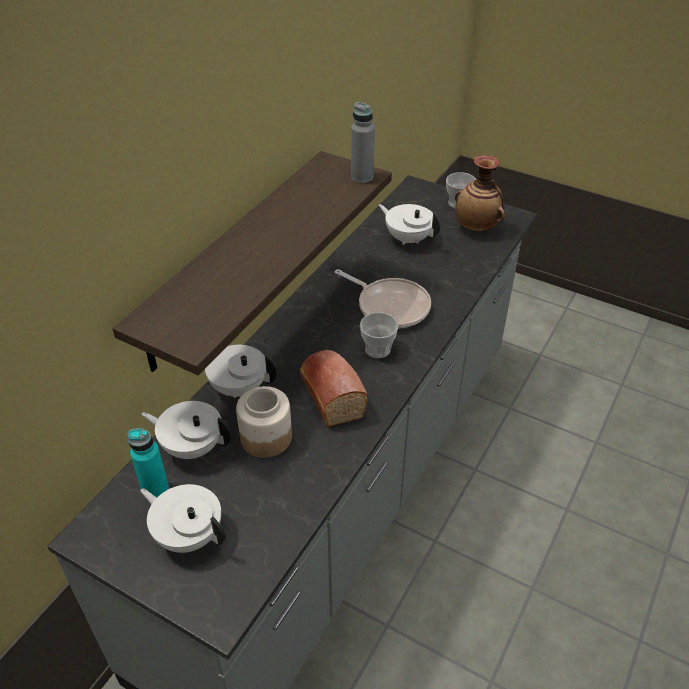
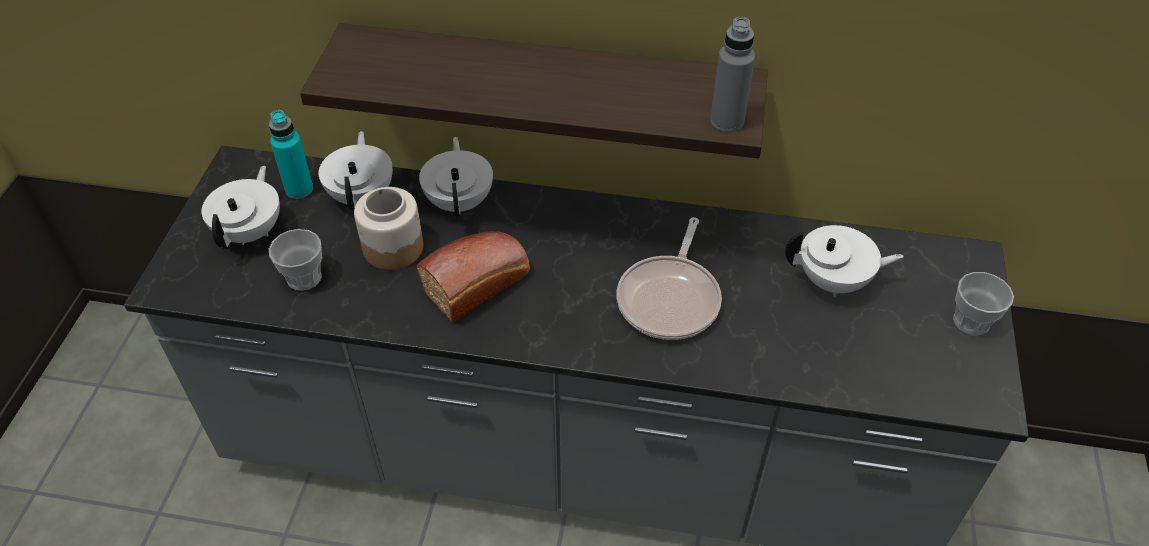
camera: 70 degrees right, 5 degrees up
(378, 349) = (579, 307): cup -> cup (304, 277)
(408, 238) = (834, 281): white teapot -> white teapot turned 75 degrees clockwise
(476, 228) = (921, 358): vase -> none

